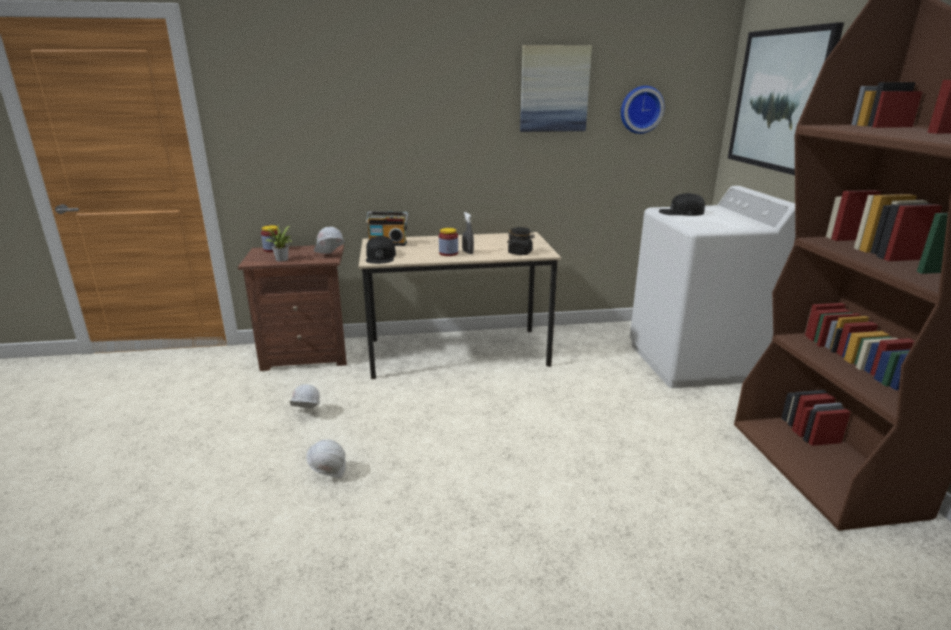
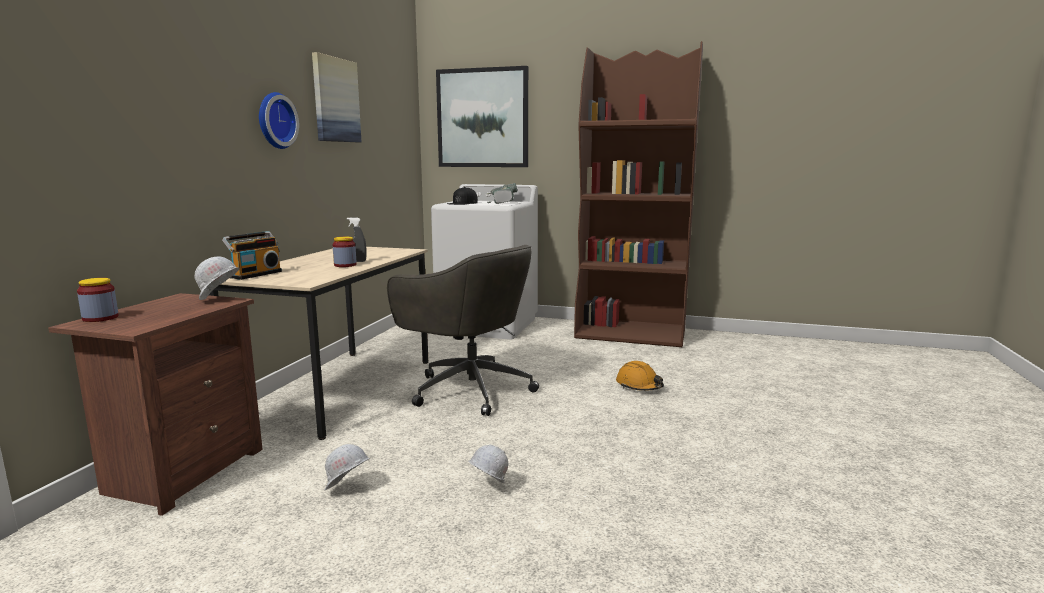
camera: 65 degrees left, 10 degrees down
(282, 260) = (171, 316): potted plant -> none
(380, 256) = (298, 280): black cap -> none
(509, 406) = (469, 389): none -> grey office chair
(520, 253) = (393, 253): black jar -> none
(628, 515) = (639, 386): none -> orange hard hat
(640, 109) = (383, 125): wall clock -> wall clock (274, 121)
(726, 221) = (501, 202): none -> power drill

